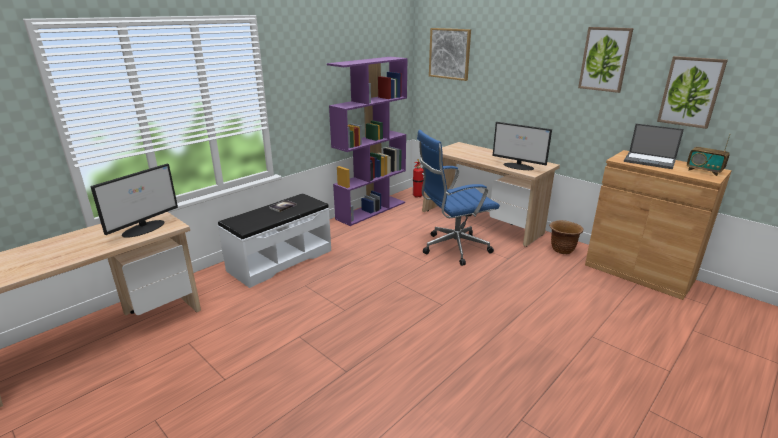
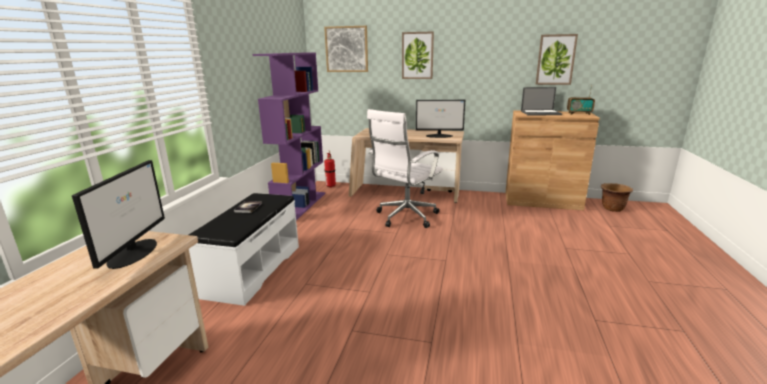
camera: 30 degrees left, 5 degrees down
(452, 248) = (405, 217): blue office chair -> white office chair
(562, 250) = (481, 199): brown planter -> brown planter (612, 208)
(605, 59) = (490, 41): picture -> picture (417, 55)

